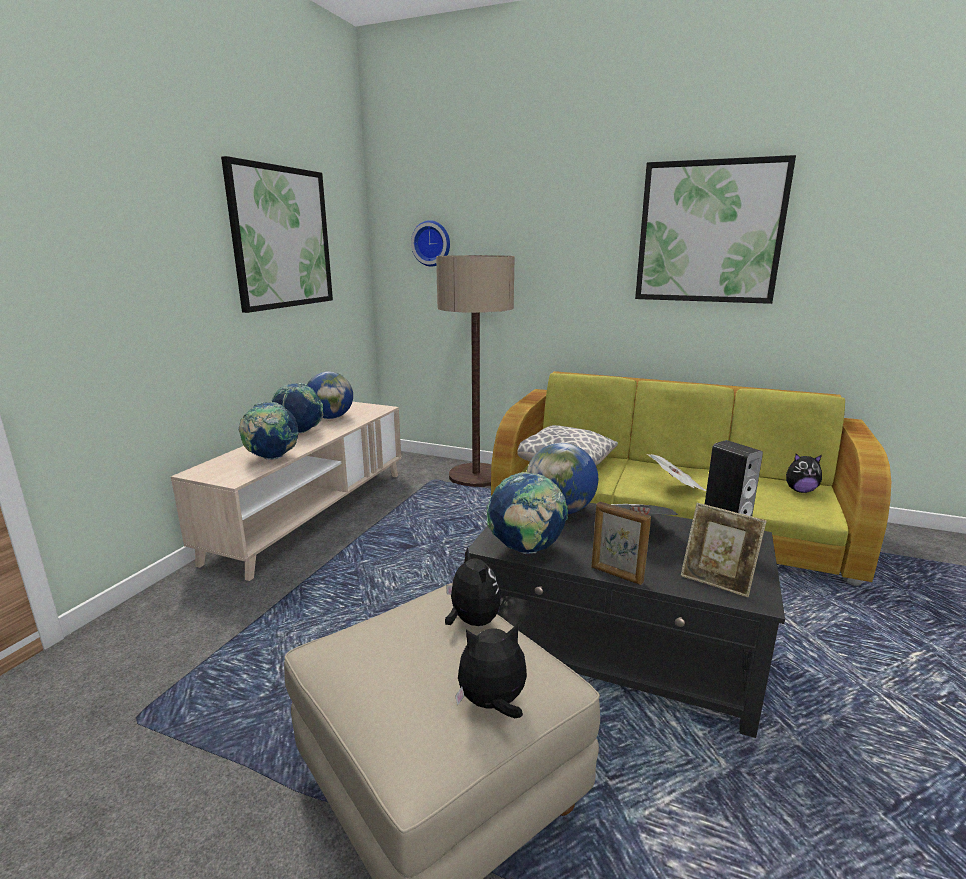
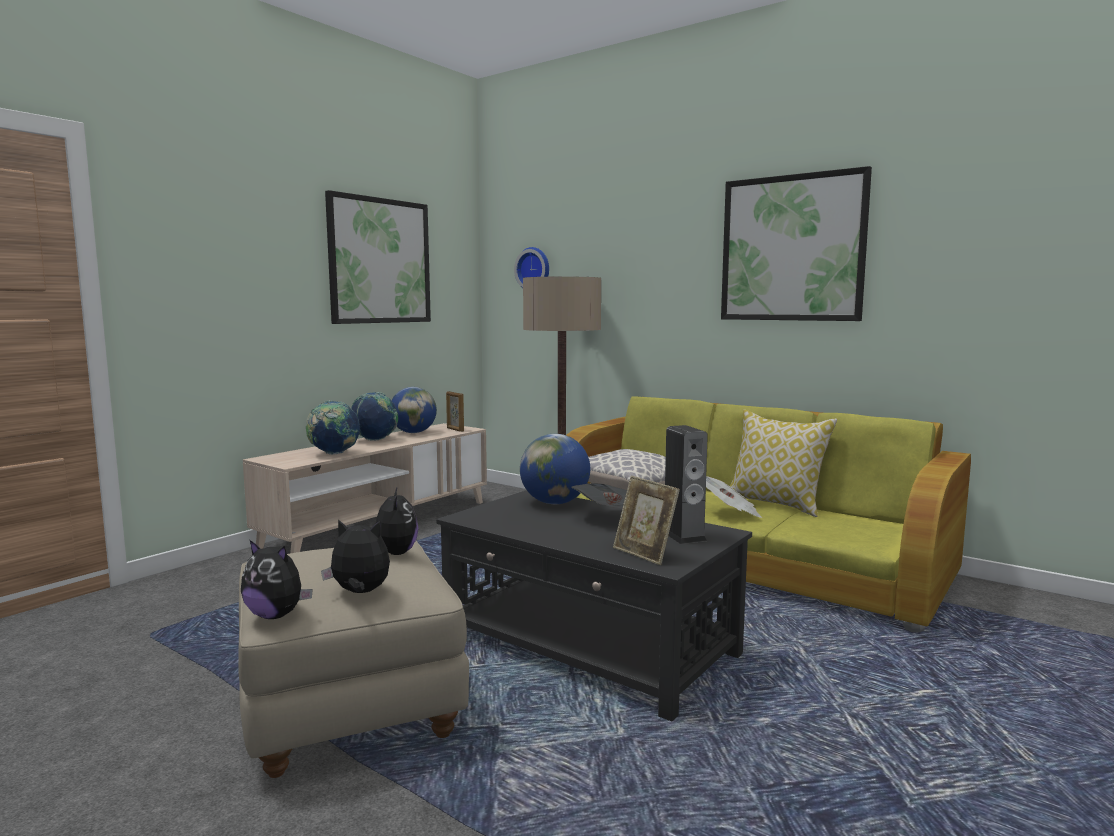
camera: 15 degrees right, 10 degrees down
(526, 550) = (491, 522): globe -> none
(616, 575) = (553, 542): picture frame -> picture frame (455, 430)
(701, 471) = (776, 504): none -> pillow
(800, 490) = (877, 527): plush toy -> plush toy (276, 615)

